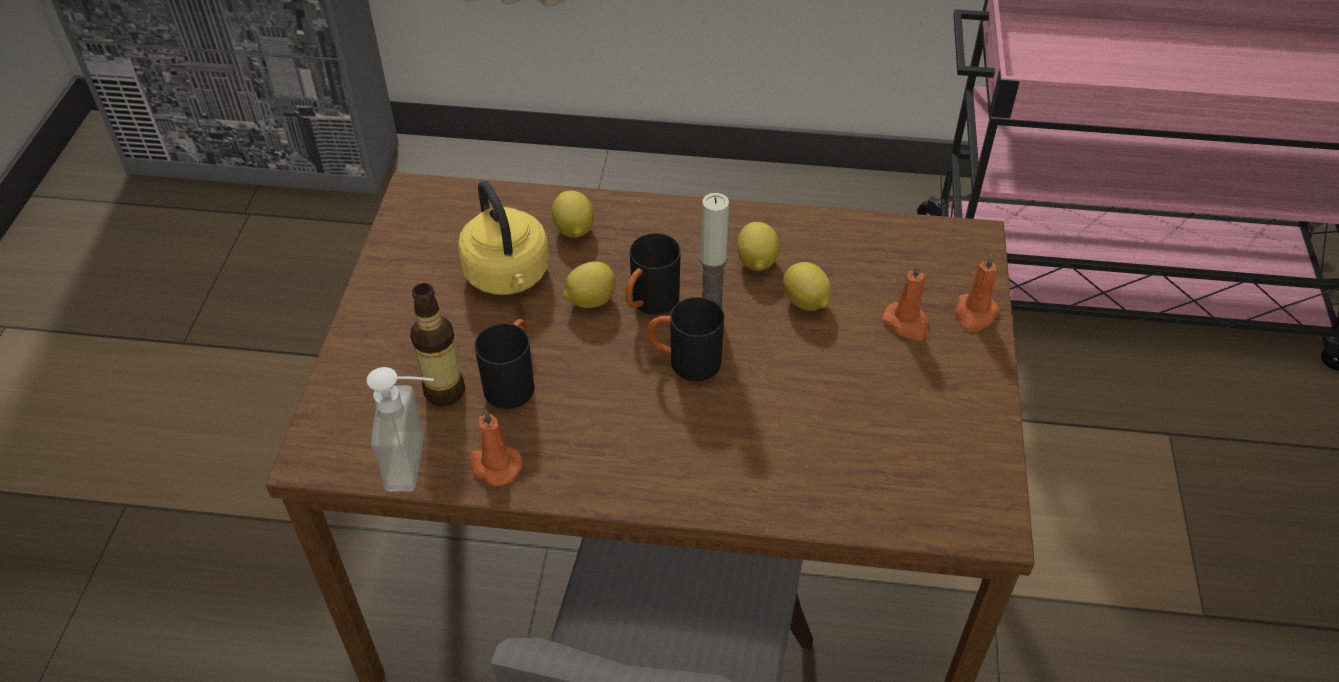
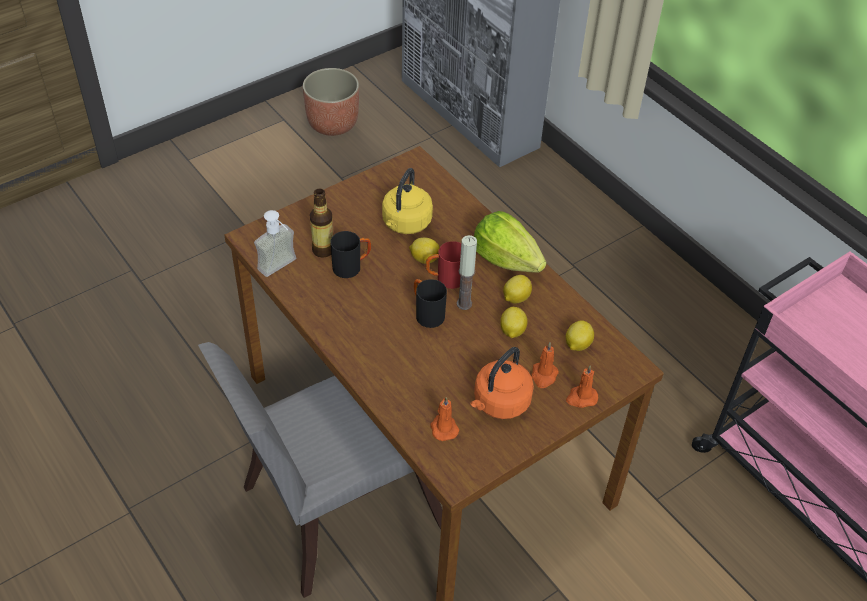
camera: 45 degrees right, 0 degrees up
(88, 284) = (333, 123): none -> planter
(494, 465) = (304, 291): orange candle -> orange candle (443, 428)
(573, 230) = (457, 225): lemon -> lemon (577, 345)
(649, 304) = (445, 279): black mug -> red mug
(685, 228) = (506, 259): none -> lettuce
(909, 395) = (499, 403): none -> orange kettle

